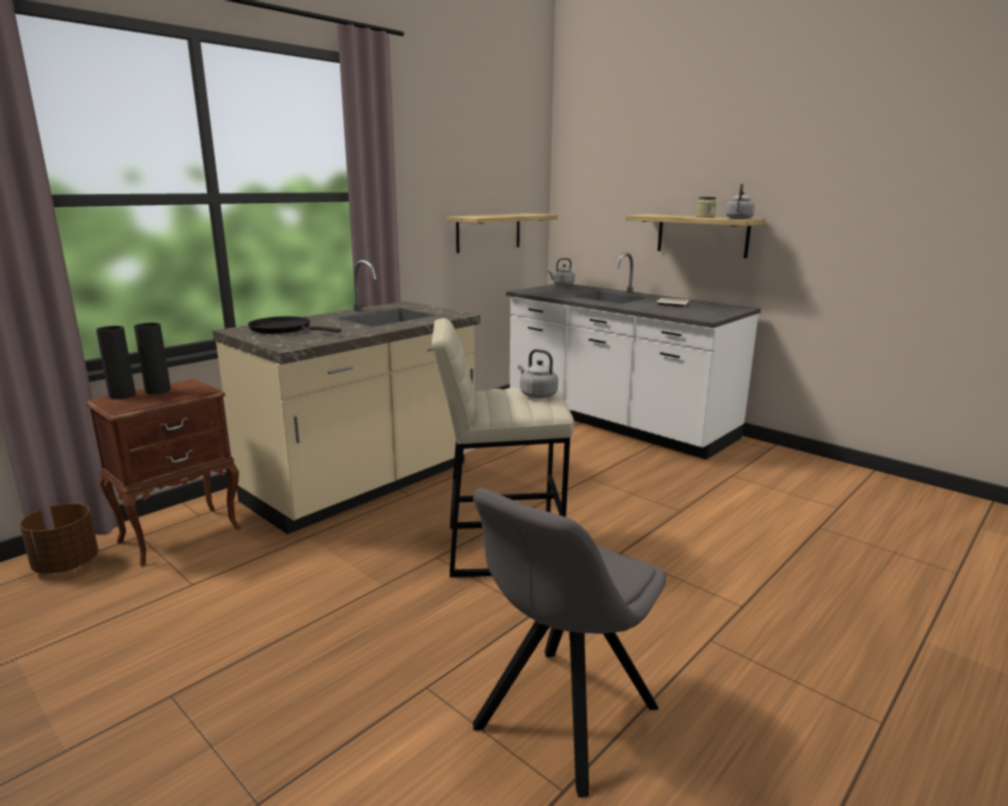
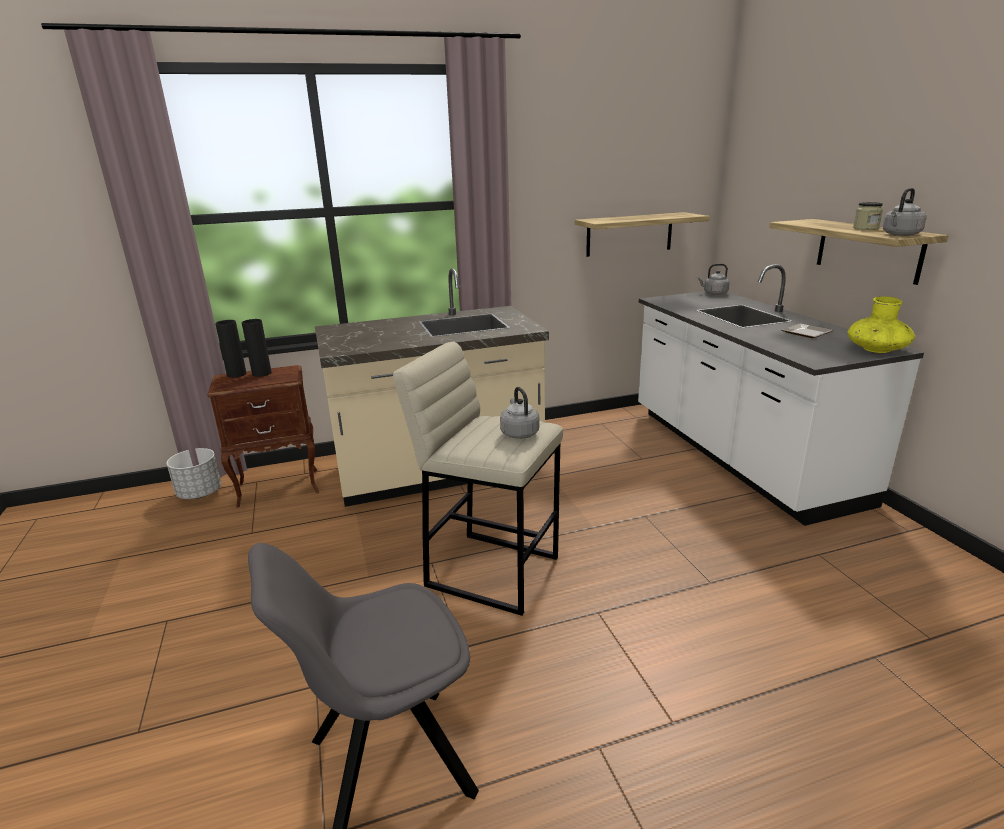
camera: 30 degrees right, 5 degrees up
(66, 565) = (199, 493): brown planter -> white planter
(284, 329) = (362, 331): black frying pan -> none
(732, 309) = (877, 349): none -> yellow vase

